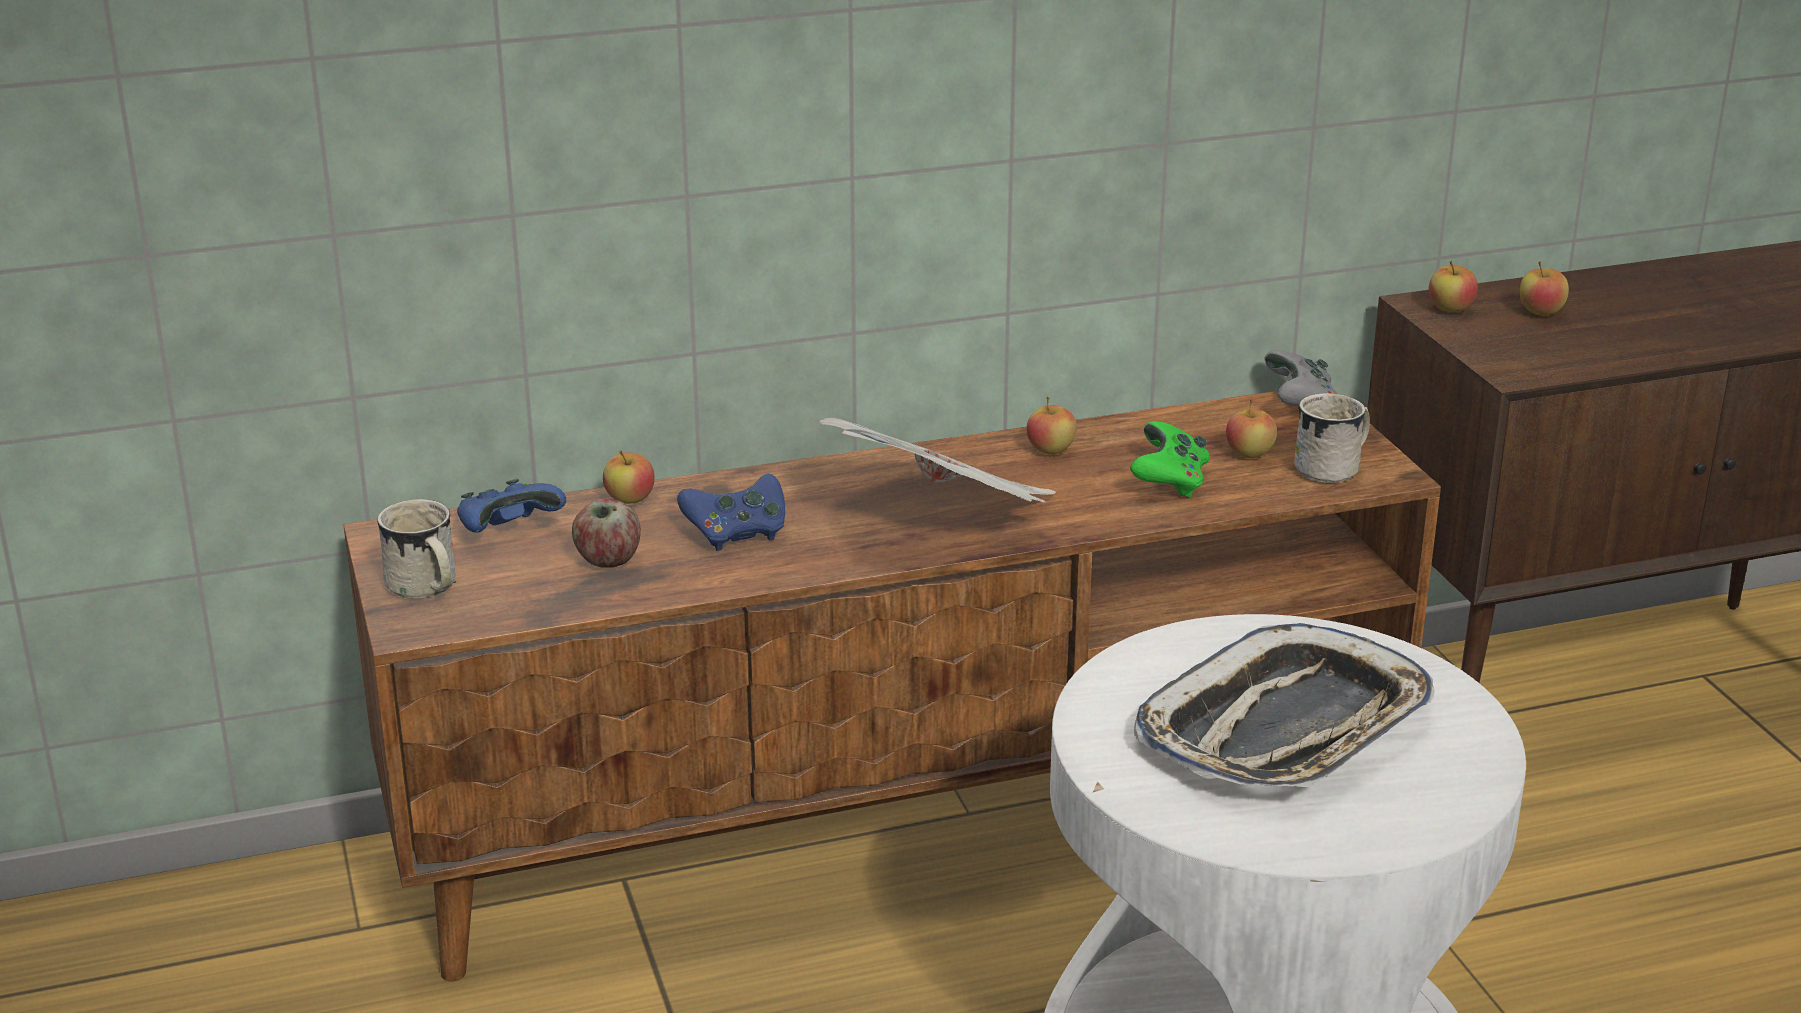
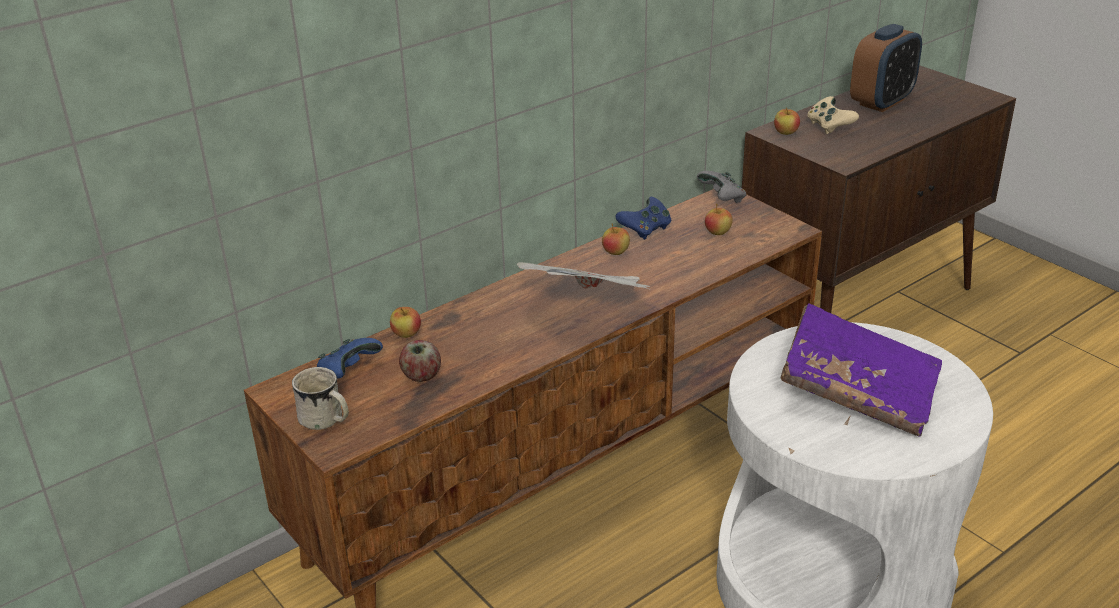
camera: 20 degrees left, 5 degrees up
(736, 534) = (483, 342): blue game controller -> blue game controller (645, 230)
(1169, 482) = (690, 258): green game controller -> none
(1285, 730) = (858, 391): tray -> purple book
(1335, 468) = (765, 231): white mug -> none
(1540, 312) = (829, 126): apple -> beige game controller
(1677, 291) = (881, 102): none -> alarm clock

